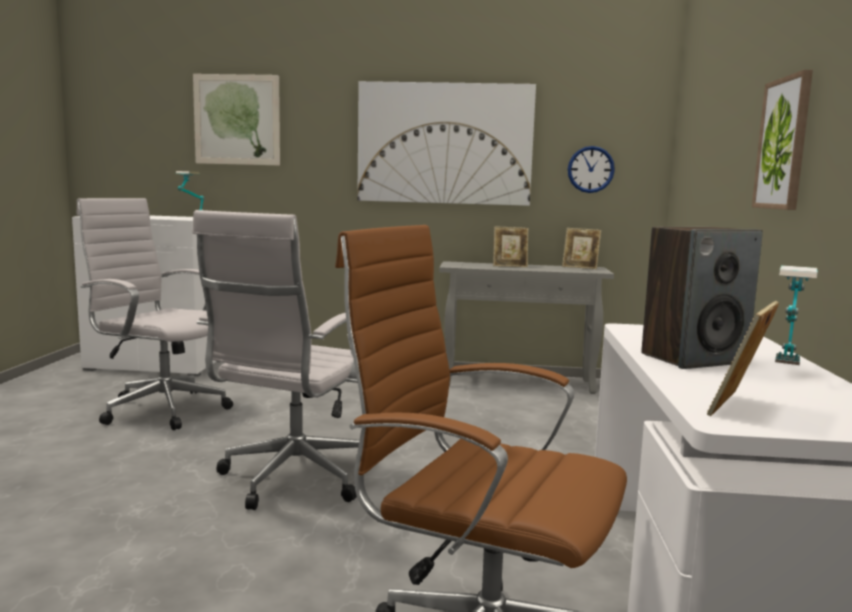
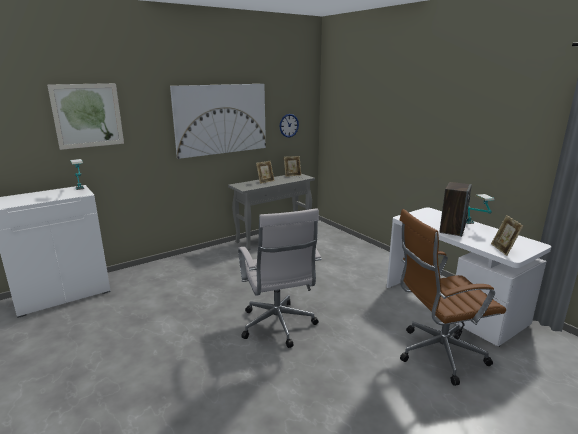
camera: 40 degrees left, 10 degrees up
(161, 409) = (137, 320): white office chair -> none
(783, 144) = (422, 133): picture -> none

